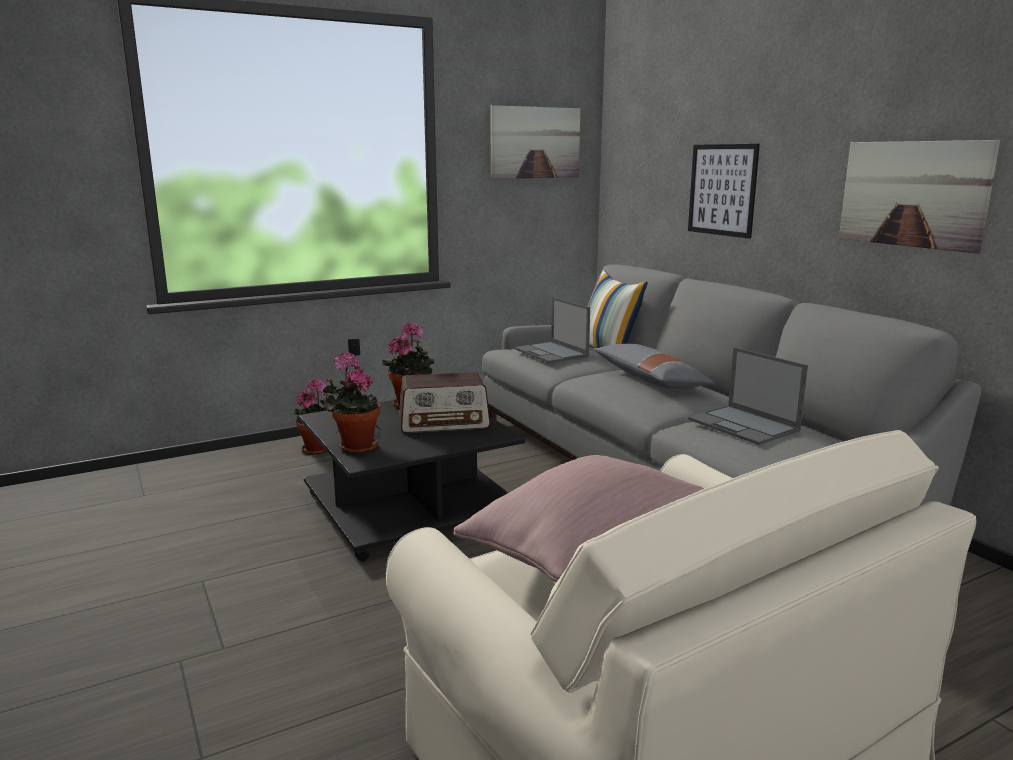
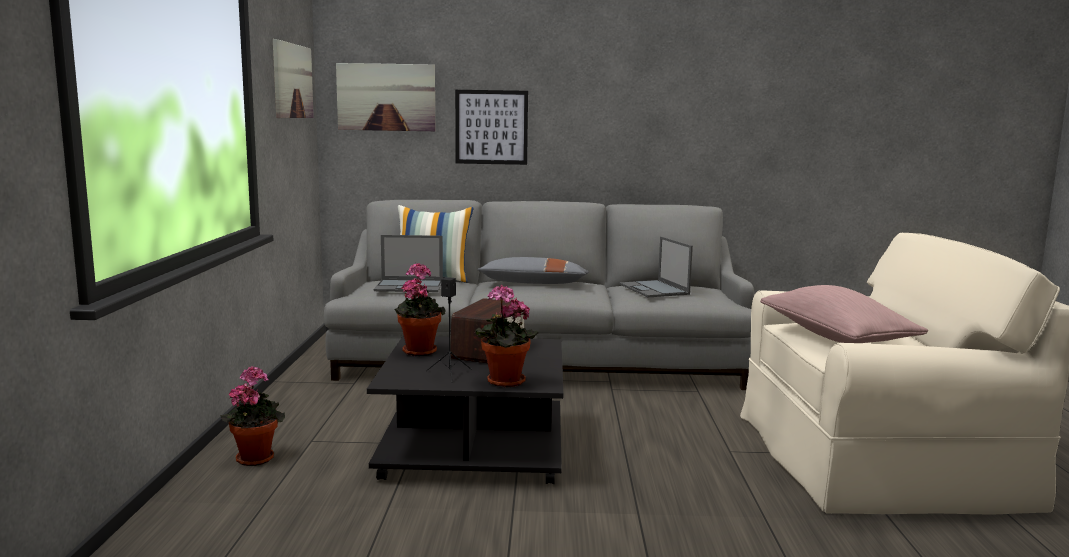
camera: 60 degrees left, 5 degrees down
(744, 425) = (654, 289): laptop -> laptop turned 75 degrees clockwise
(913, 194) = (661, 126): picture -> picture (386, 97)

